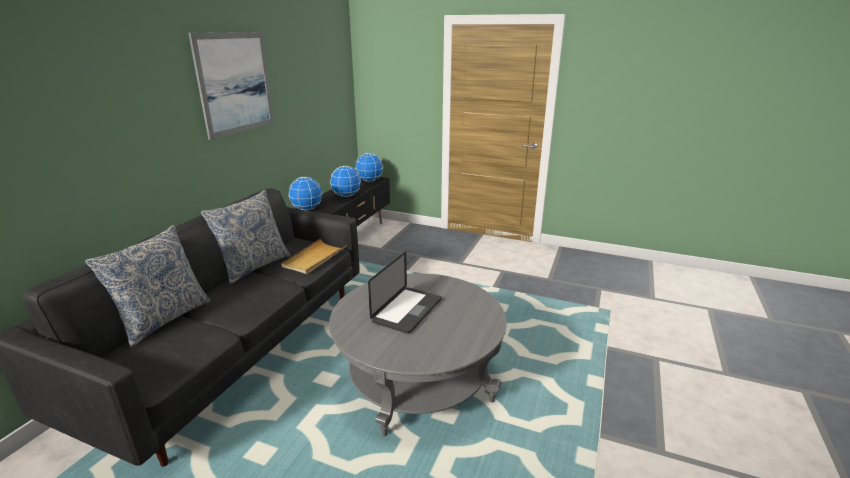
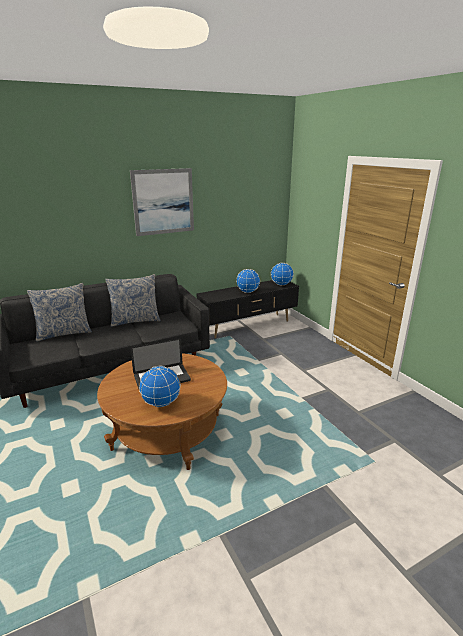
camera: 40 degrees right, 0 degrees up
(307, 209) = (211, 294): globe -> globe (161, 403)
(314, 258) = (168, 327): beige tray -> none
(418, 380) = (167, 432): grey coffee table -> brown coffee table

